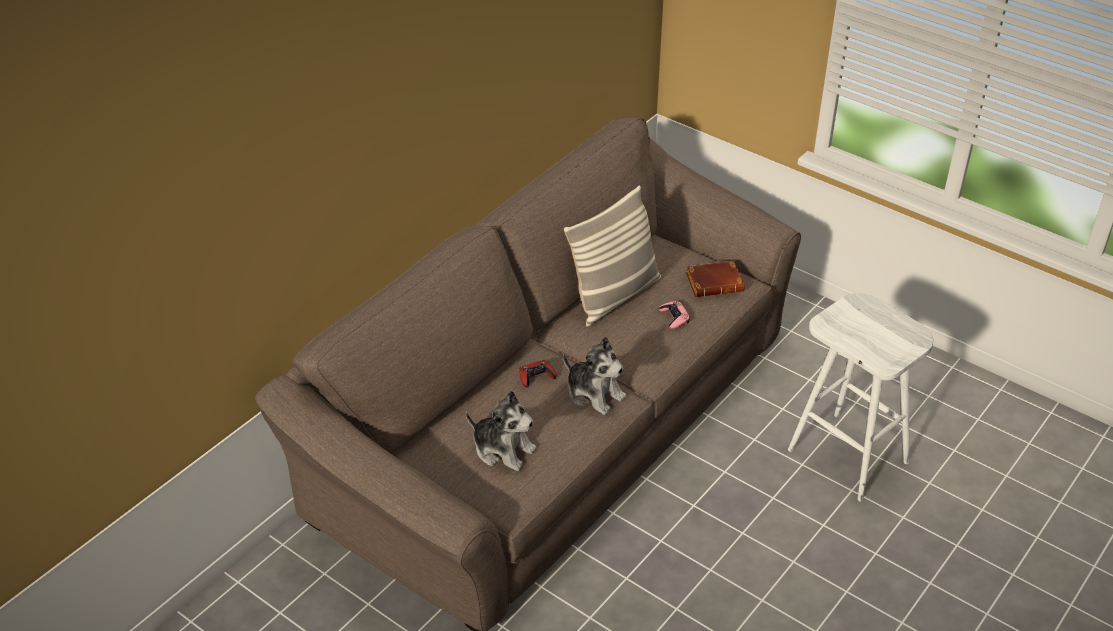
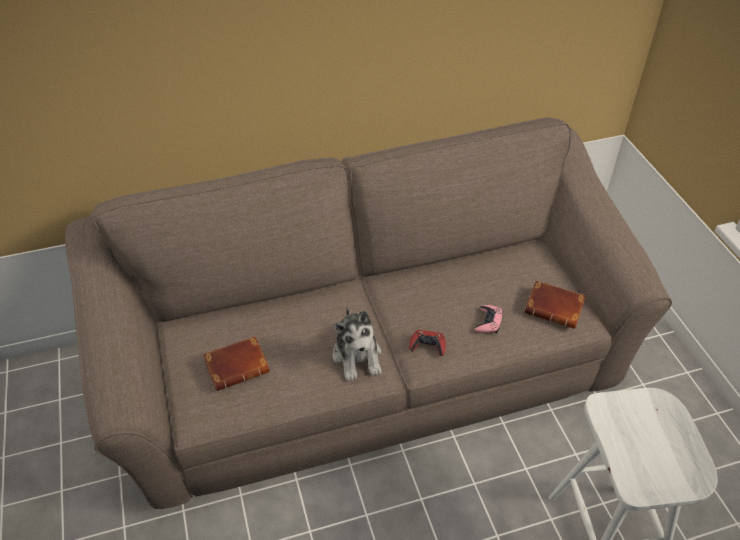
camera: 35 degrees right, 5 degrees up
(503, 449) = (238, 365): plush toy -> brown book
(536, 376) = (324, 315): red game controller -> red game controller (427, 345)
(614, 296) = (454, 277): pillow -> none

